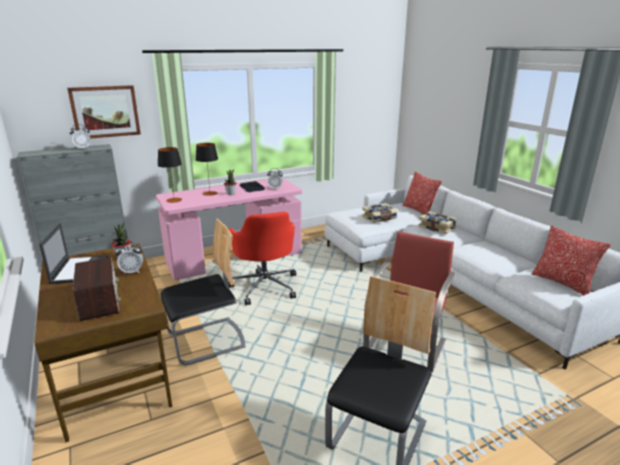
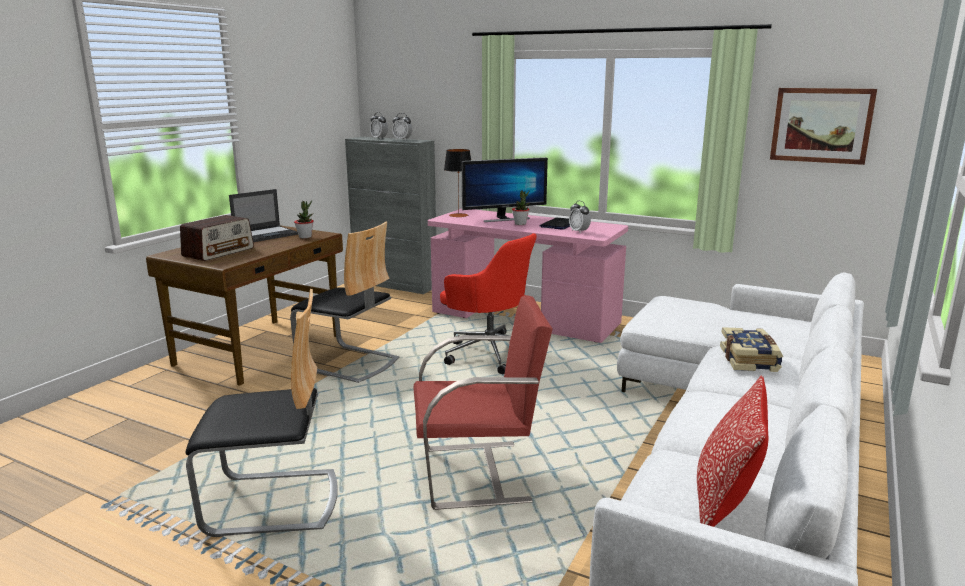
camera: 55 degrees right, 5 degrees down
(105, 111) = (437, 103): picture -> picture (821, 125)
(132, 272) = (279, 246): alarm clock -> alarm clock (379, 138)
(210, 193) = (504, 218): table lamp -> monitor
(265, 286) = (489, 352): red office chair -> red office chair turned 90 degrees counterclockwise
(379, 218) = (698, 320): book -> none
(419, 210) = (805, 338): pillow -> none

